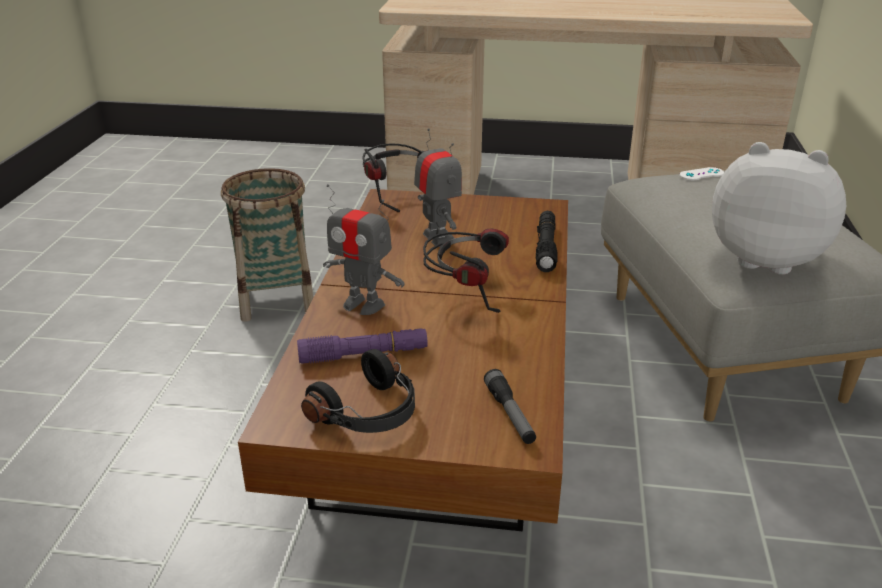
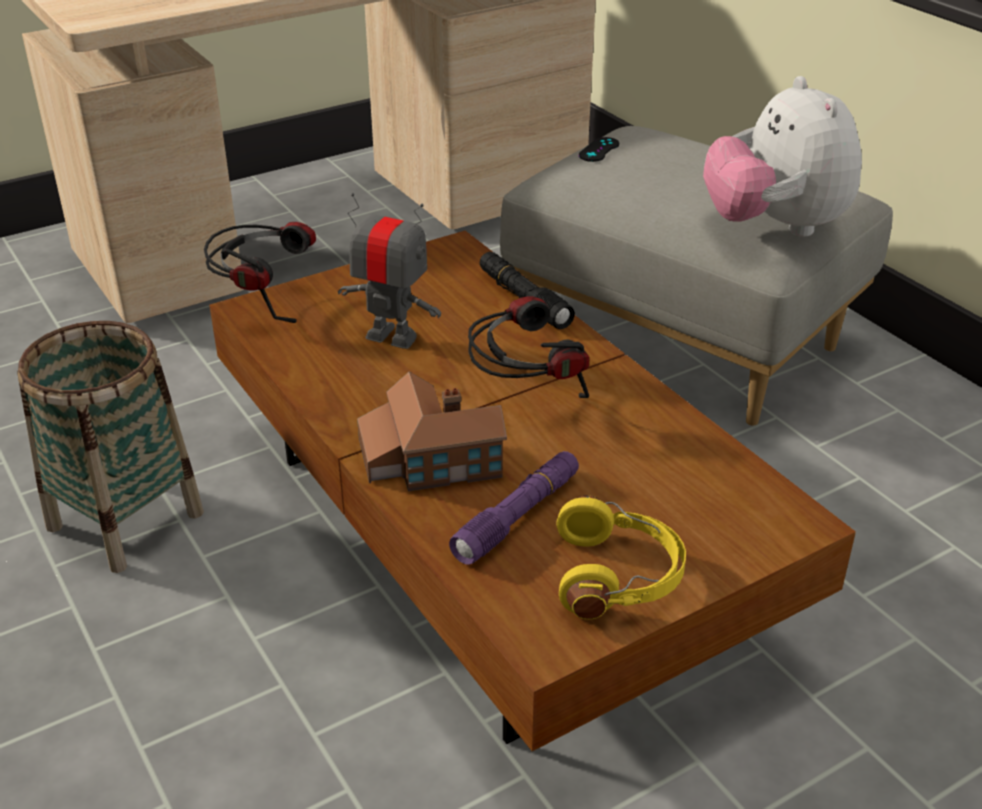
camera: 40 degrees left, 5 degrees up
(363, 304) = (428, 459): toy robot -> toy house
(369, 413) = (618, 576): black headphones -> yellow headphones
(510, 414) = (741, 500): flashlight -> none
(701, 174) = (599, 150): white game controller -> black game controller
(765, 259) = (774, 227): plush toy -> plush toy turned 90 degrees counterclockwise

